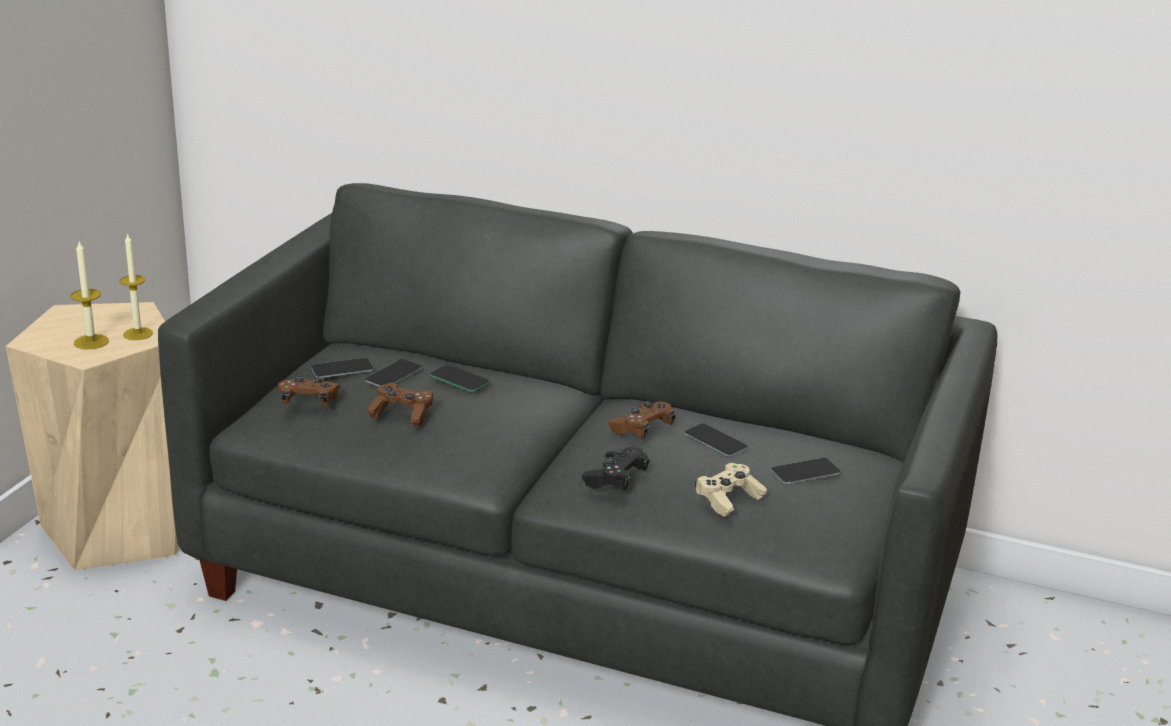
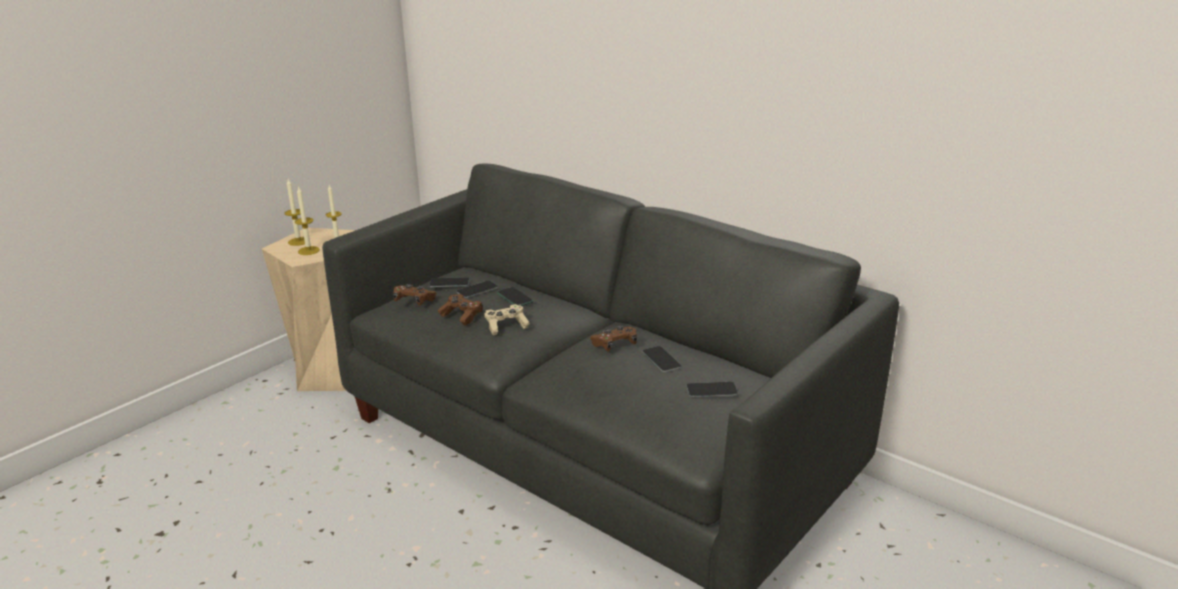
camera: 20 degrees right, 0 degrees up
(61, 329) = (298, 241): none -> candle
(615, 479) = (572, 377): black game controller -> none
(729, 499) = (642, 402): beige game controller -> beige game controller (506, 326)

